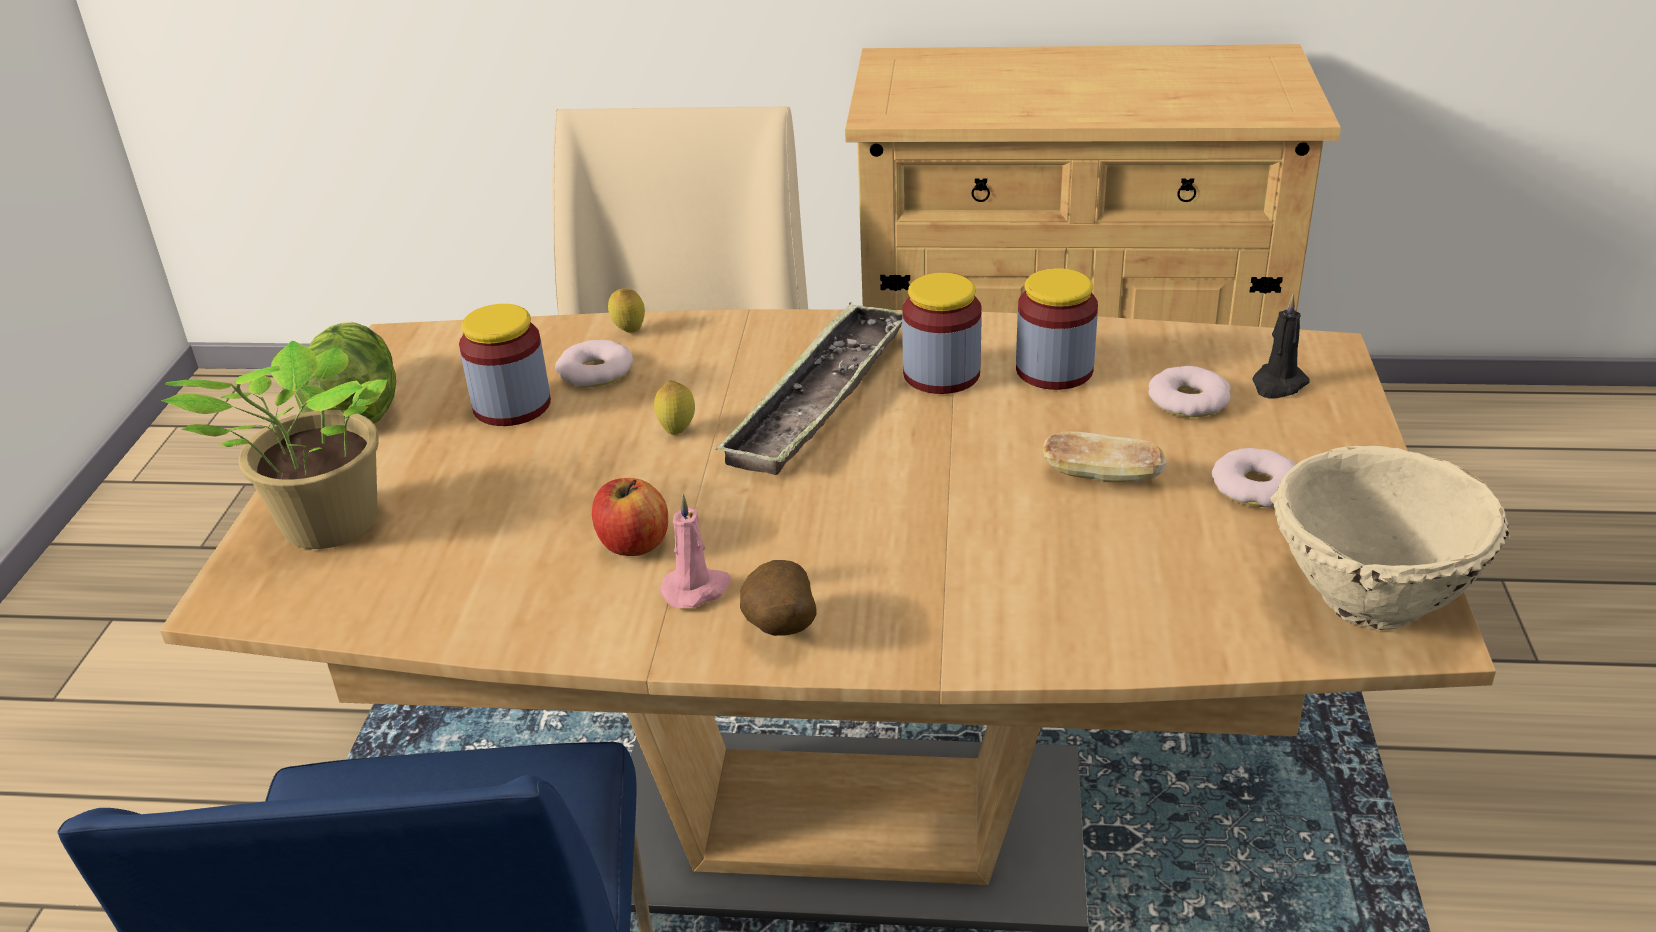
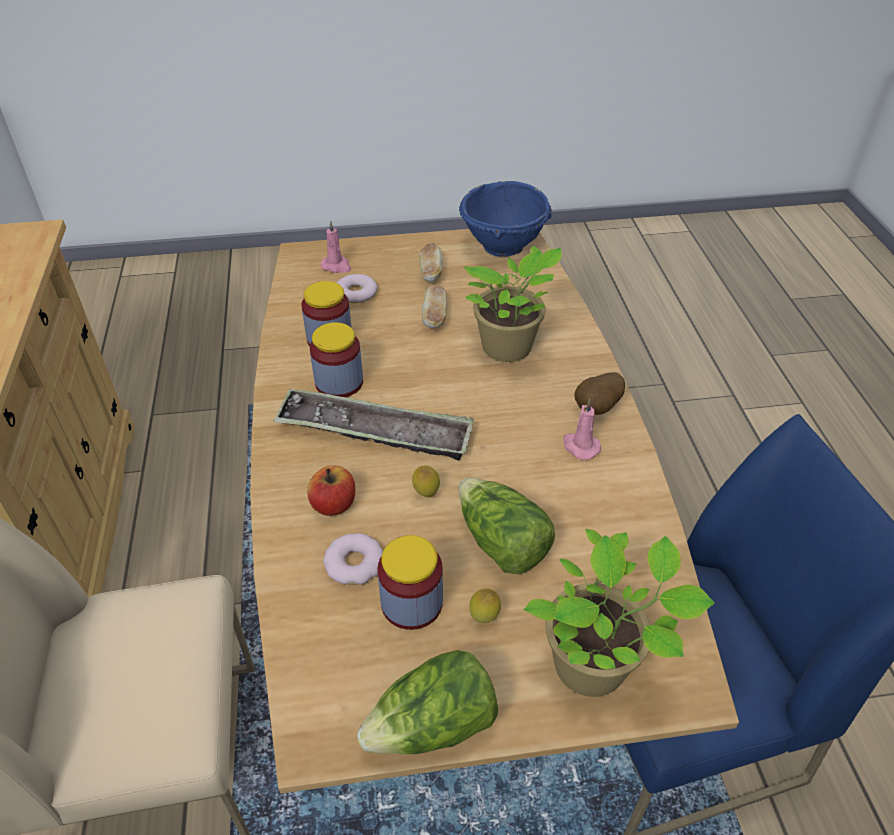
camera: 105 degrees left, 10 degrees up
(555, 481) = (501, 542): none -> lettuce
(629, 332) = (290, 559): lemon -> lemon (484, 618)
(633, 544) = (551, 484): apple -> apple (334, 504)
(982, 551) = (509, 349): none -> potted plant
(1256, 486) = (430, 272): donut -> bread
(1278, 384) = (336, 266): black candle -> pink candle
(1369, 598) = (503, 247): beige bowl -> blue bowl

